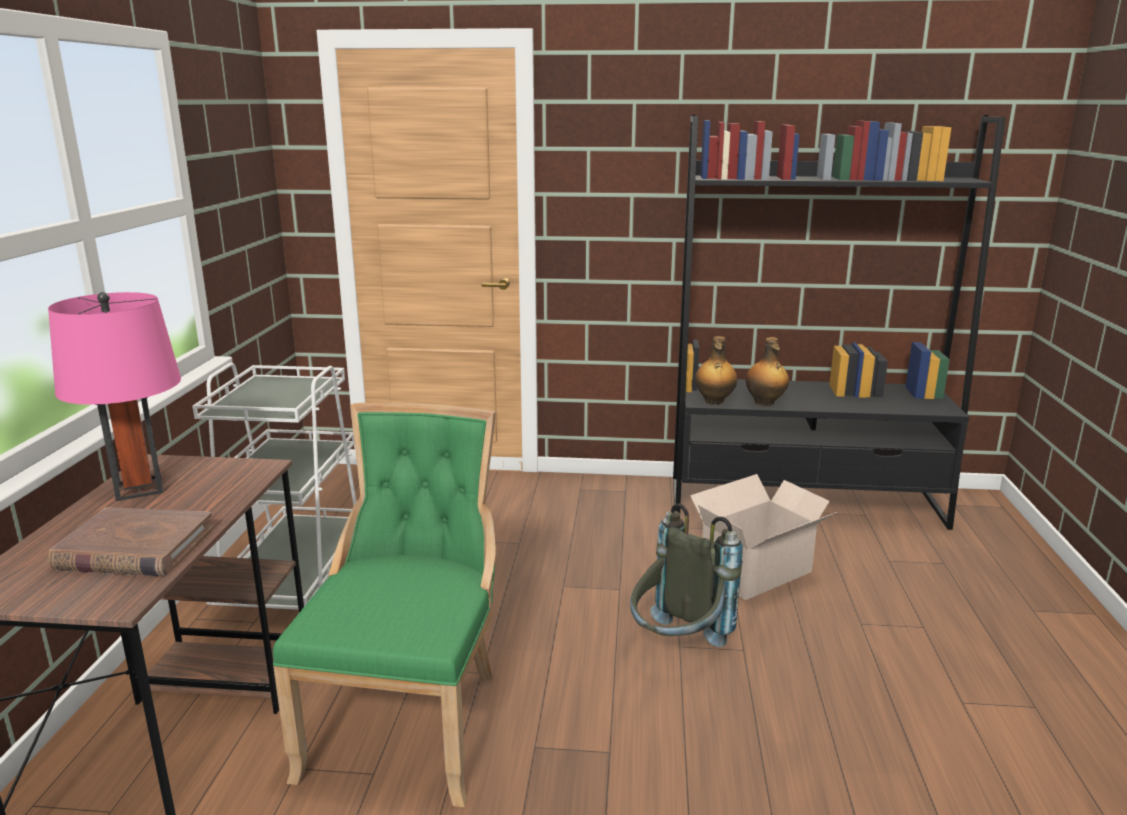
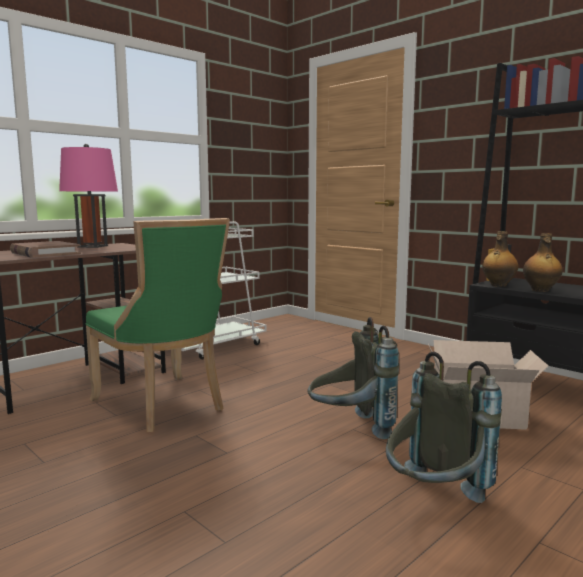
camera: 40 degrees right, 10 degrees down
(411, 721) = (163, 405): green chair -> green chair turned 90 degrees clockwise
(857, 703) = (434, 501): none -> grey backpack

